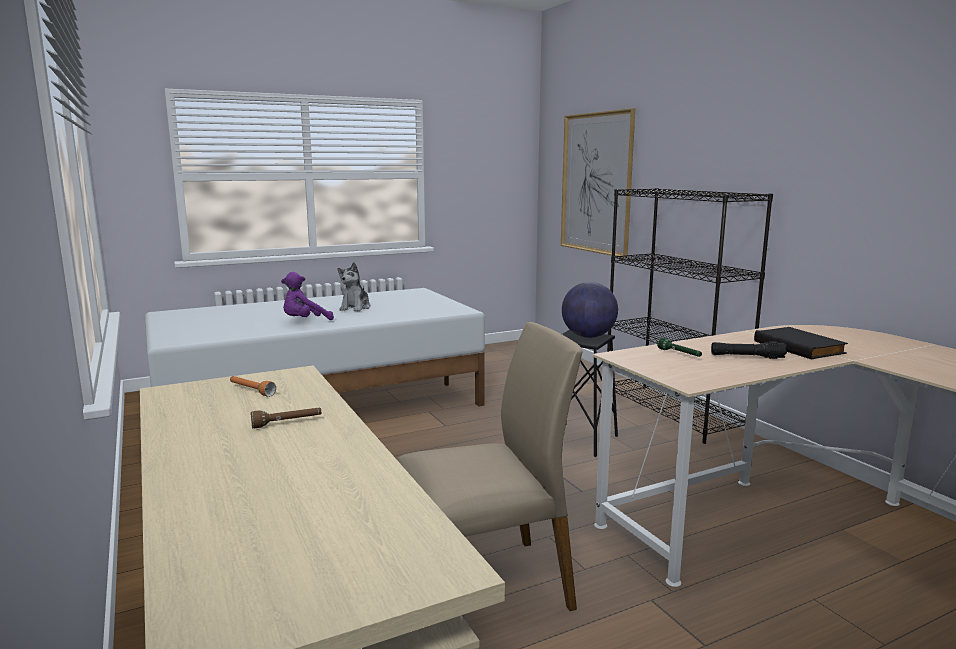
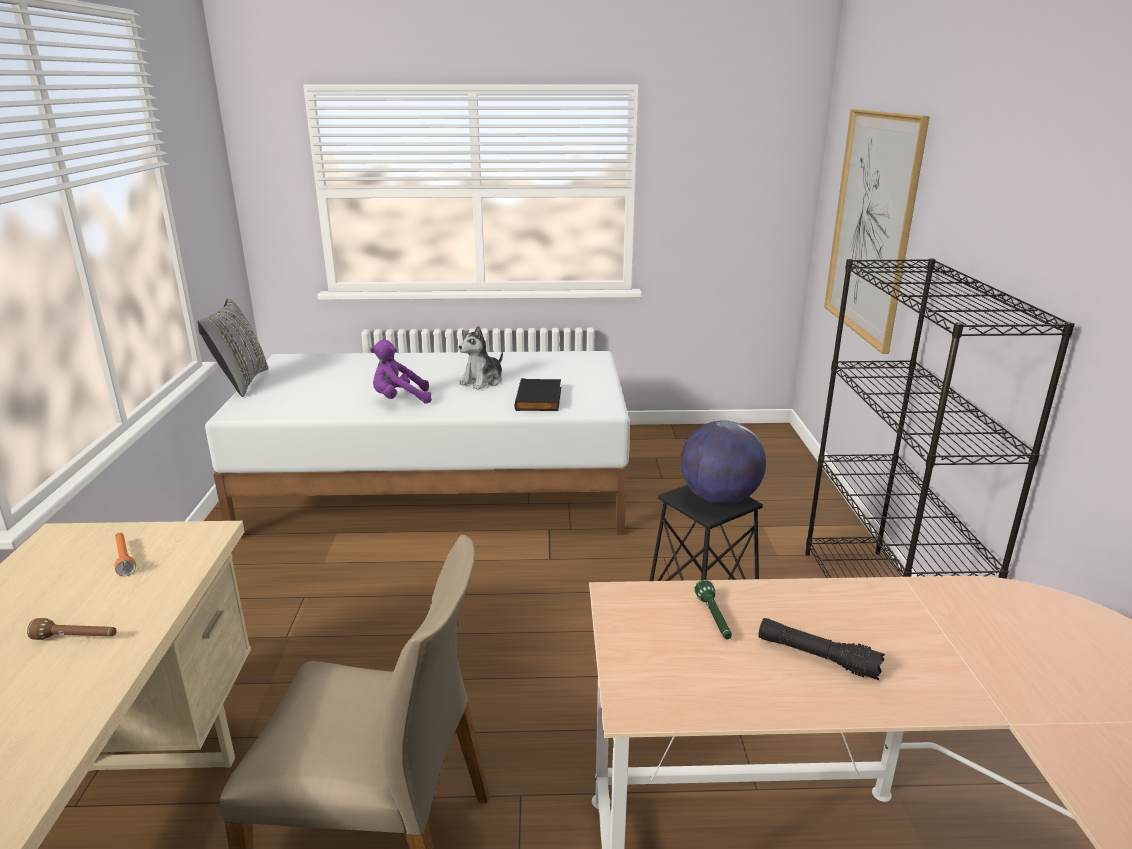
camera: 25 degrees right, 10 degrees up
(145, 328) = (240, 383): none -> grey pillow
(800, 347) = (948, 654): black book -> black book (540, 399)

